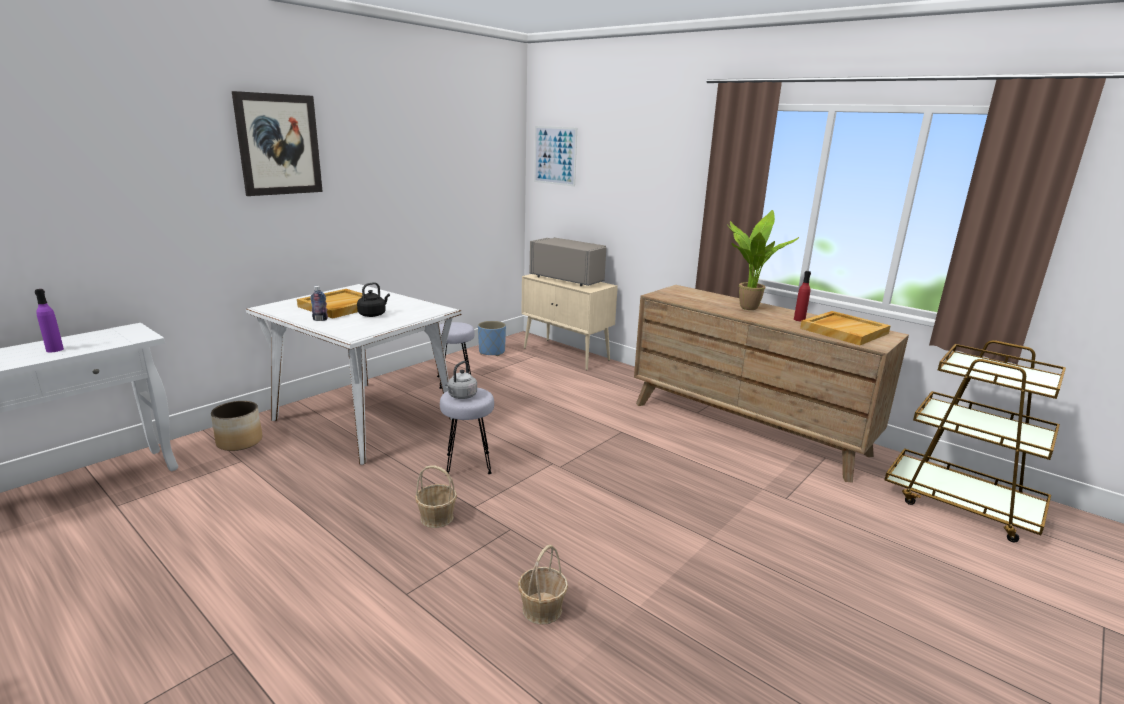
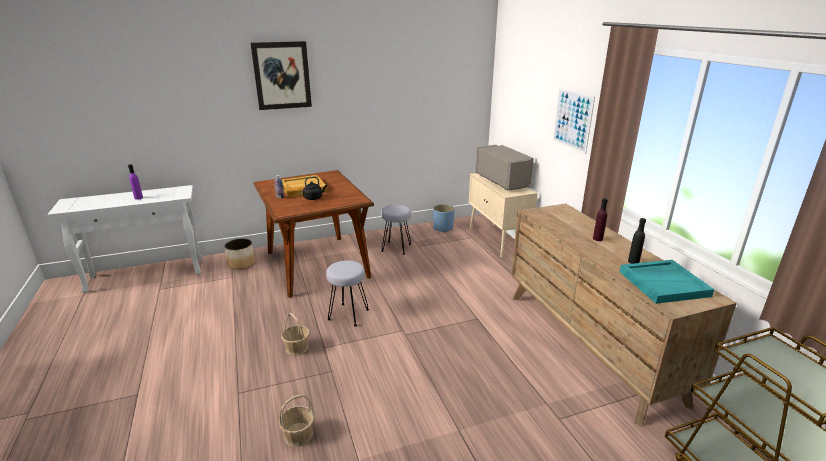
camera: 30 degrees right, 5 degrees up
(365, 419) = (317, 265): white dining table -> brown dining table
(461, 396) = (340, 268): grey kettle -> none
(555, 155) = (508, 77): picture -> picture (572, 119)
(746, 307) = (597, 239): potted plant -> purple bottle
(799, 319) = (633, 262): red bottle -> black bottle
(843, 330) = (663, 283): beige tray -> turquoise tray

